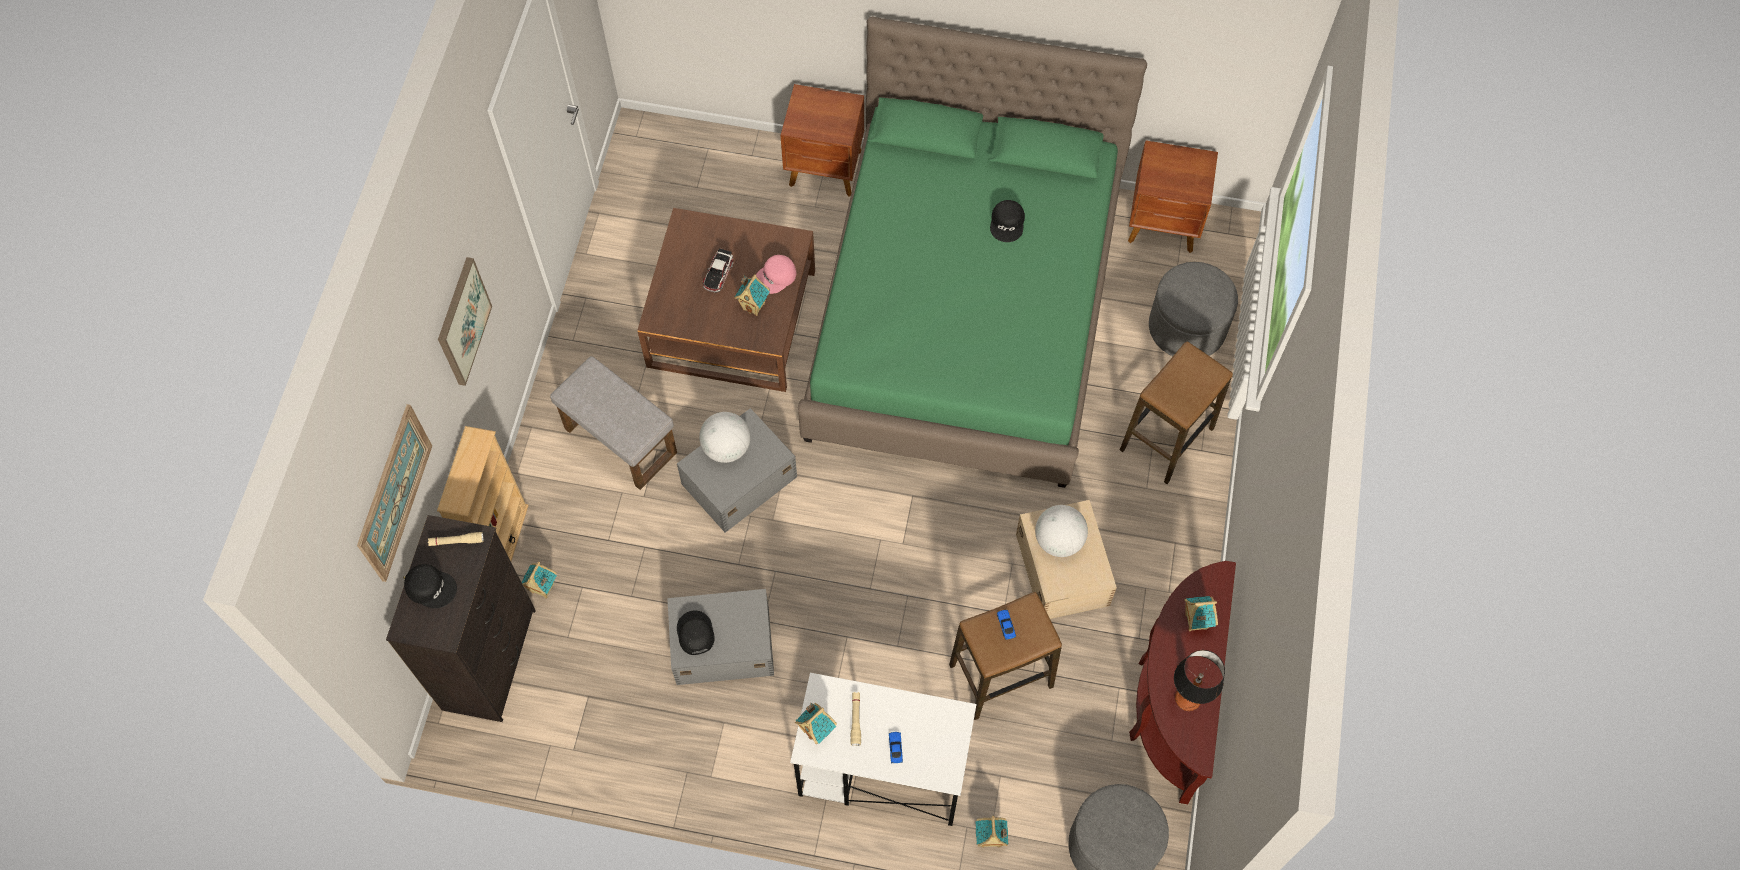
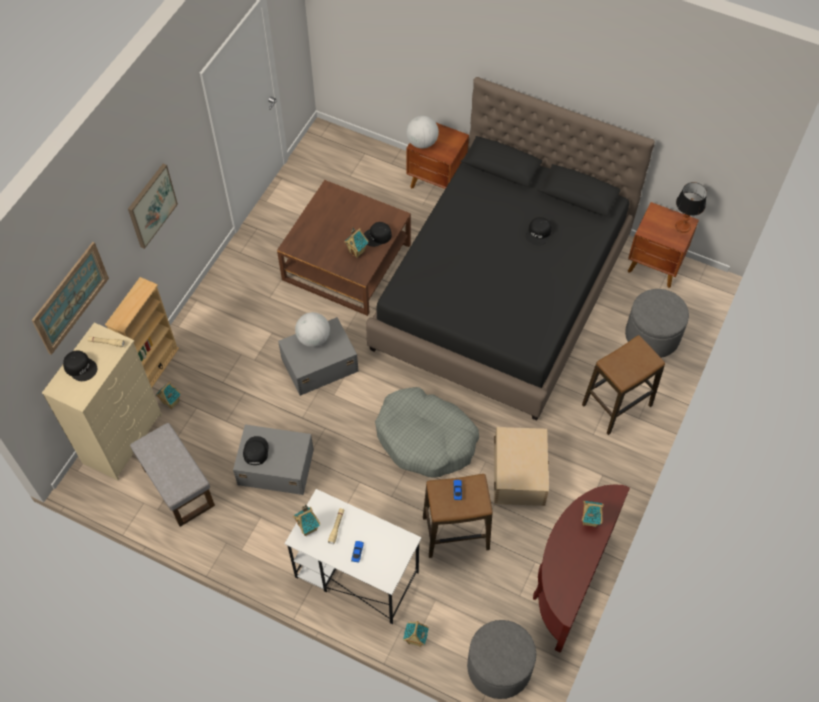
camera: 15 degrees right, 5 degrees down
(490, 658) = (124, 438): black dresser -> beige dresser
(619, 440) = (249, 321): grey ottoman -> grey ottoman (177, 486)
(718, 273) = (340, 226): toy car -> none
(776, 277) = (377, 236): pink cap -> black cap
(920, 551) = (425, 438): none -> grey dog bed
(964, 313) = (502, 292): green bed -> black bed
(1059, 541) = (518, 450): globe -> globe (422, 142)
(1187, 699) = (568, 570): table lamp -> table lamp (682, 226)

